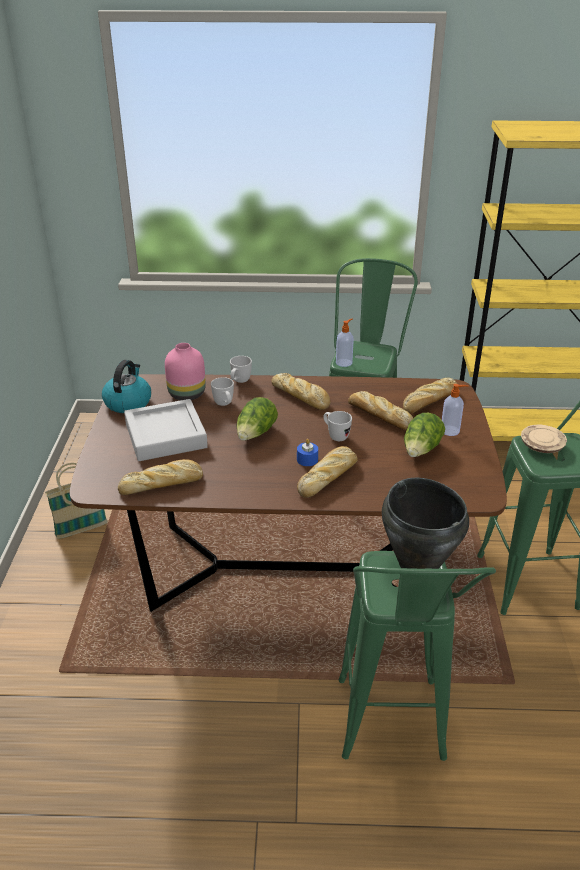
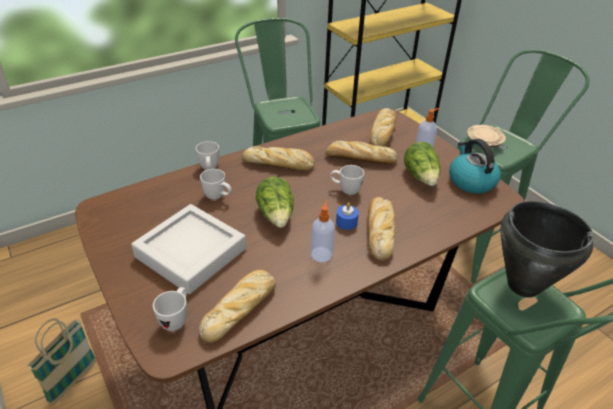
camera: 35 degrees left, 5 degrees up
(116, 472) = (176, 319): none -> white mug
(128, 402) = (113, 231): kettle -> kettle (471, 181)
(187, 394) = (170, 199): pink vase -> none
(344, 362) = (276, 121): soap dispenser -> soap dispenser (321, 254)

